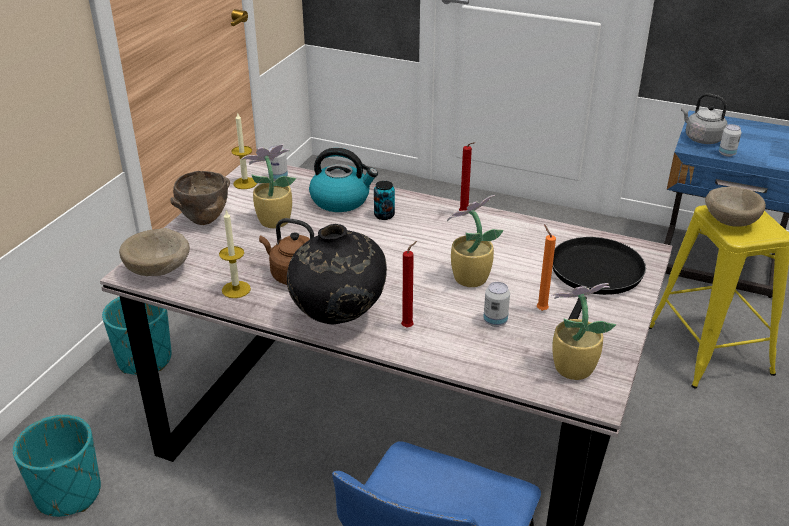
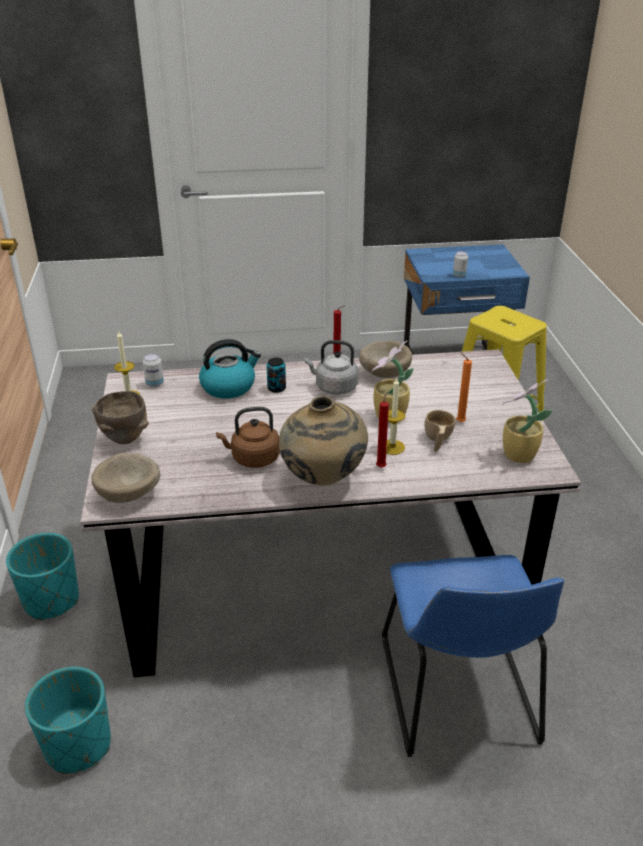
camera: 30 degrees left, 0 degrees up
(236, 289) = (216, 486): candle -> candle (392, 447)
(272, 221) = (188, 421): potted plant -> none
(338, 319) = (323, 480): black vase -> beige vase
(495, 321) = (437, 441): can -> beige cup
(594, 276) = (471, 386): black frying pan -> none
(701, 138) = (433, 268): grey kettle -> grey kettle (334, 387)
(730, 220) = (500, 323): beige bowl -> beige bowl (384, 372)

